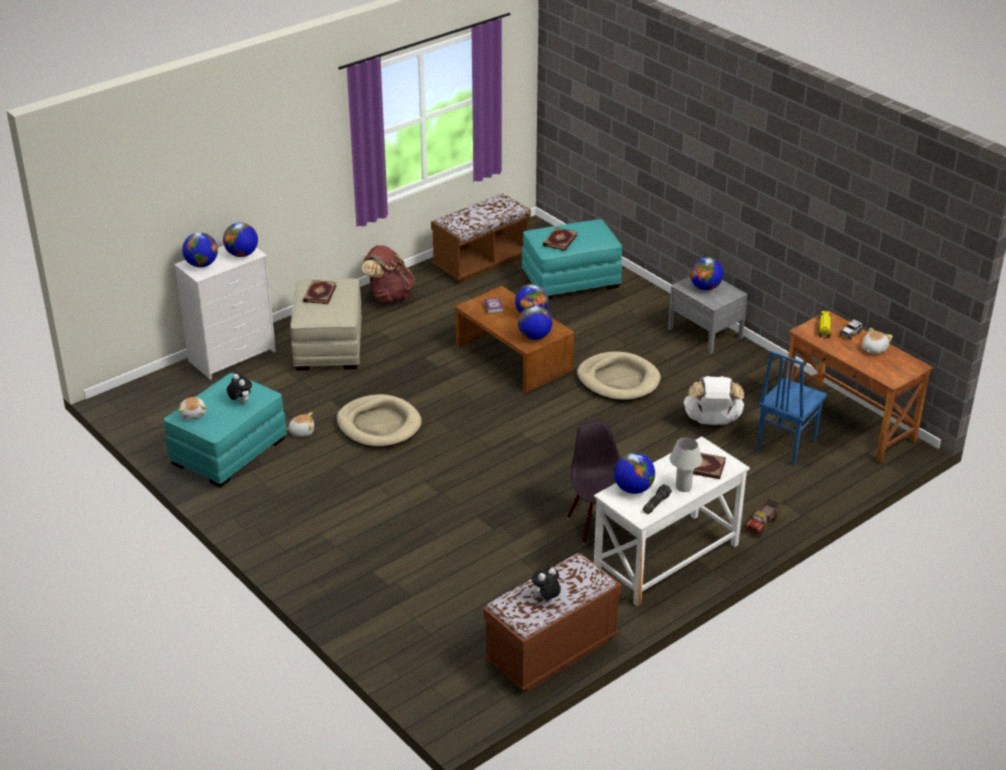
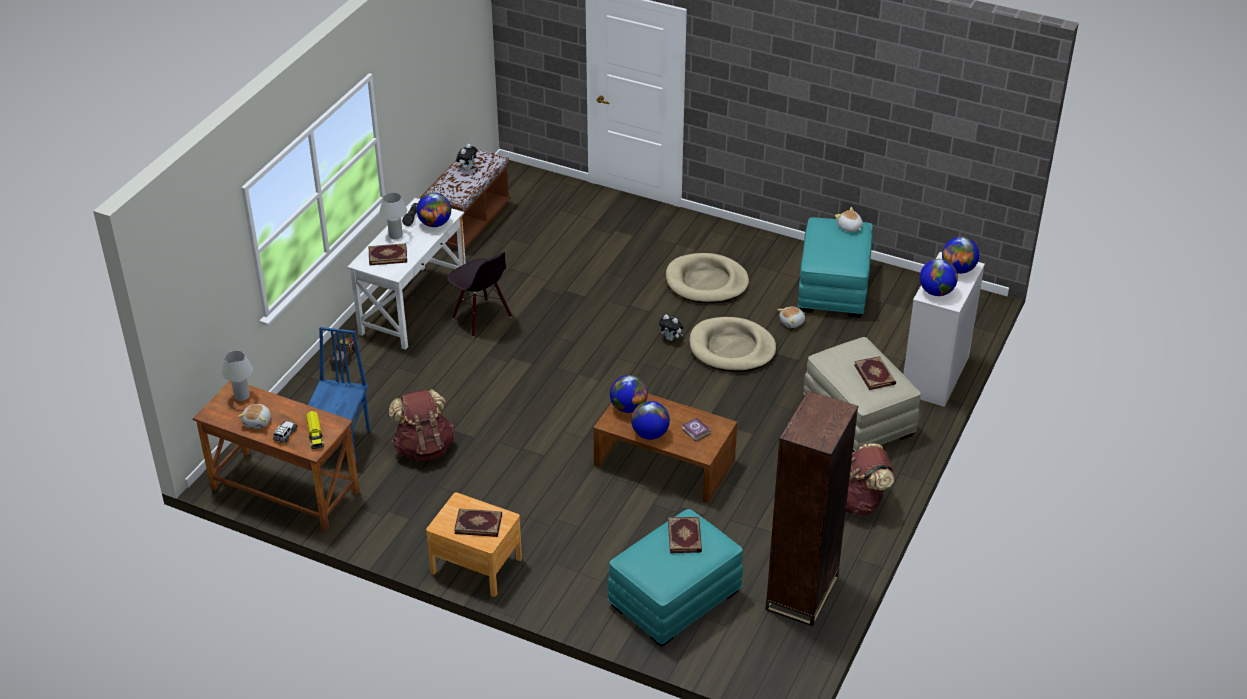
camera: 155 degrees right, 5 degrees up
(240, 401) = (824, 247): plush toy -> plush toy (671, 338)
(481, 262) = (801, 593): brown bench -> brown bookcase
(618, 380) = (540, 468): beige dog bed -> beige dog bed (706, 282)
(705, 287) = (478, 523): globe -> book
(705, 333) = (476, 565): grey nightstand -> brown nightstand
(712, 421) = (424, 448): white backpack -> brown backpack
(885, 372) = (242, 396): none -> white table lamp

